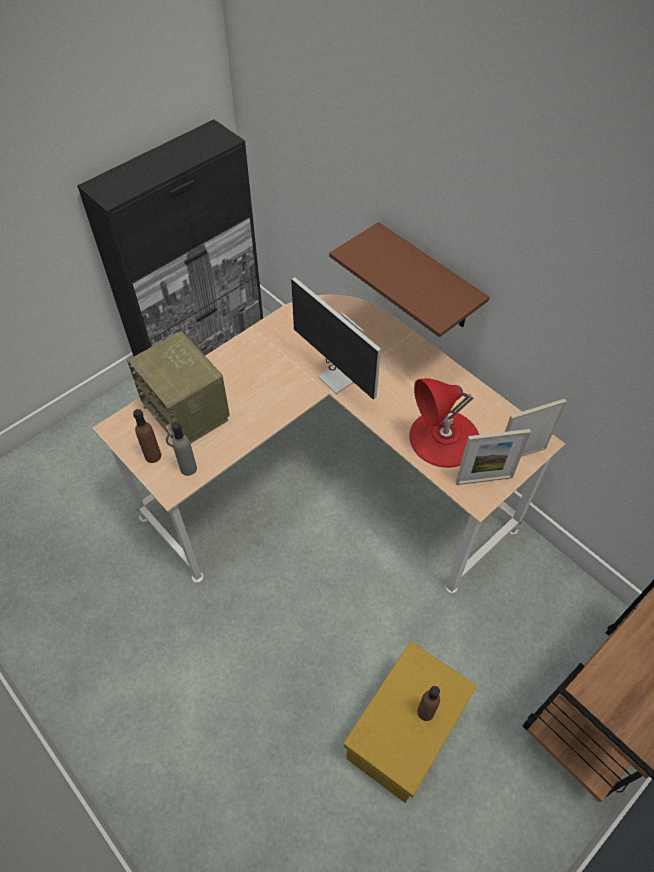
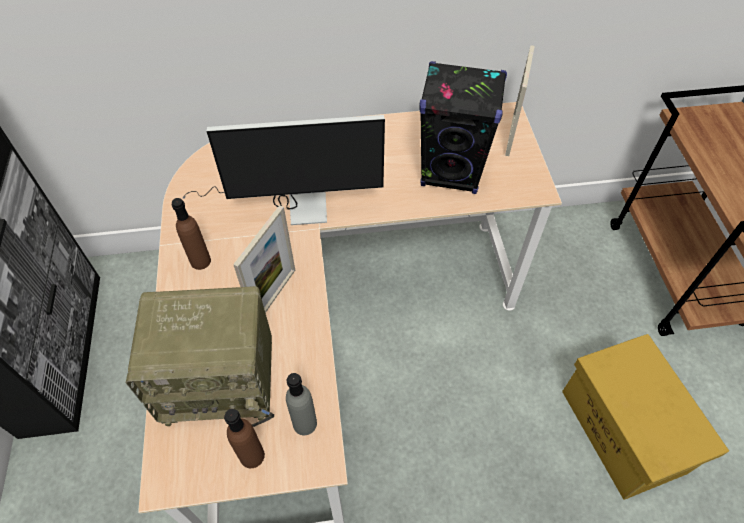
camera: 55 degrees left, 0 degrees up
(425, 712) = (654, 389): brown bottle -> brown bottle (200, 261)
(428, 279) = (302, 47): brown shelf -> none
(444, 438) = (451, 173): red table lamp -> black speaker
(484, 480) = (519, 173): picture frame -> picture frame (274, 296)

